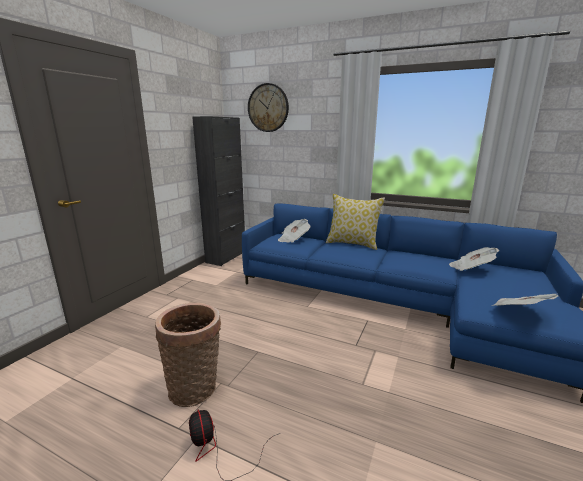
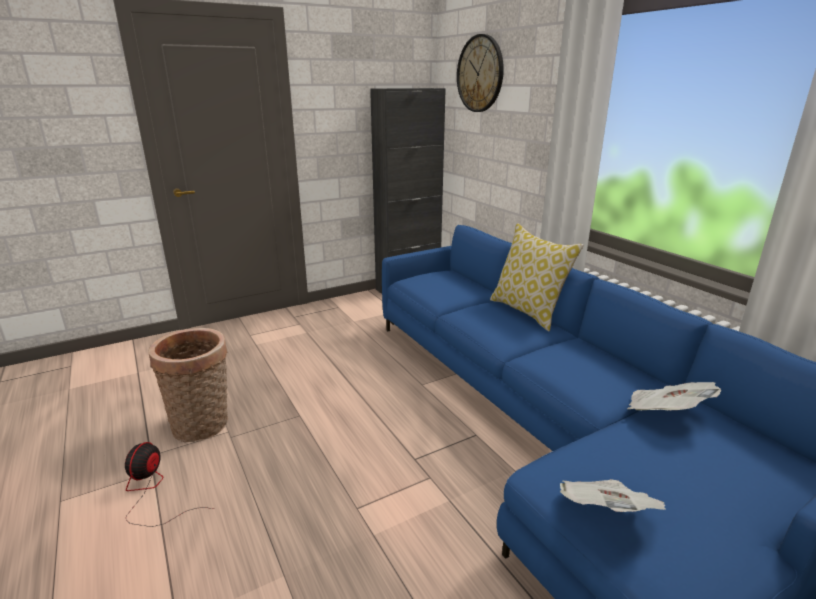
camera: 35 degrees right, 5 degrees up
(293, 239) = (452, 283): newspaper -> none

